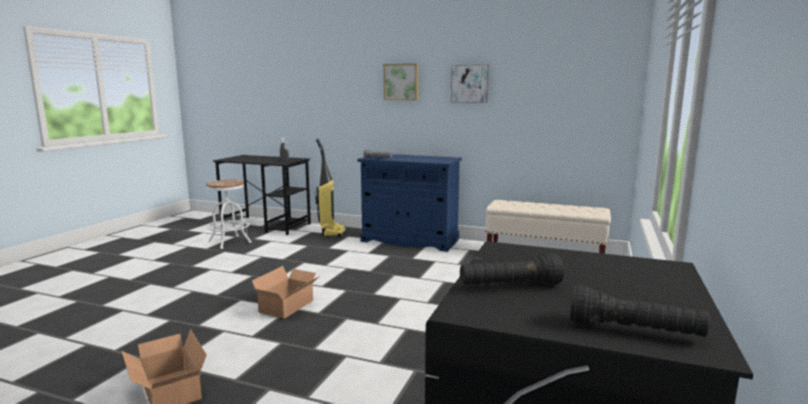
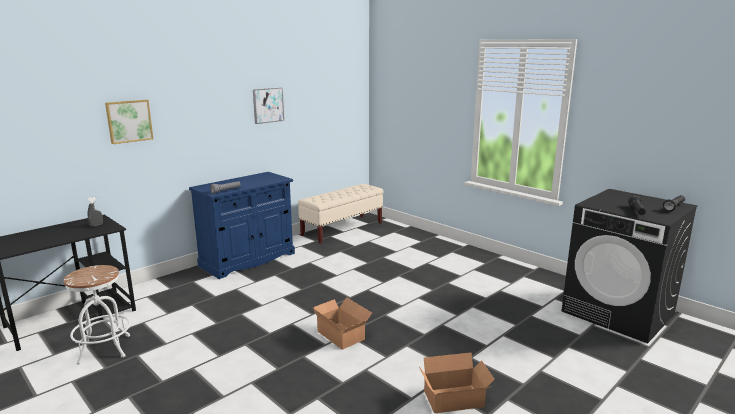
camera: 65 degrees left, 5 degrees up
(332, 232) = (167, 286): vacuum cleaner -> none
(401, 82) = (207, 109): picture -> picture (129, 121)

